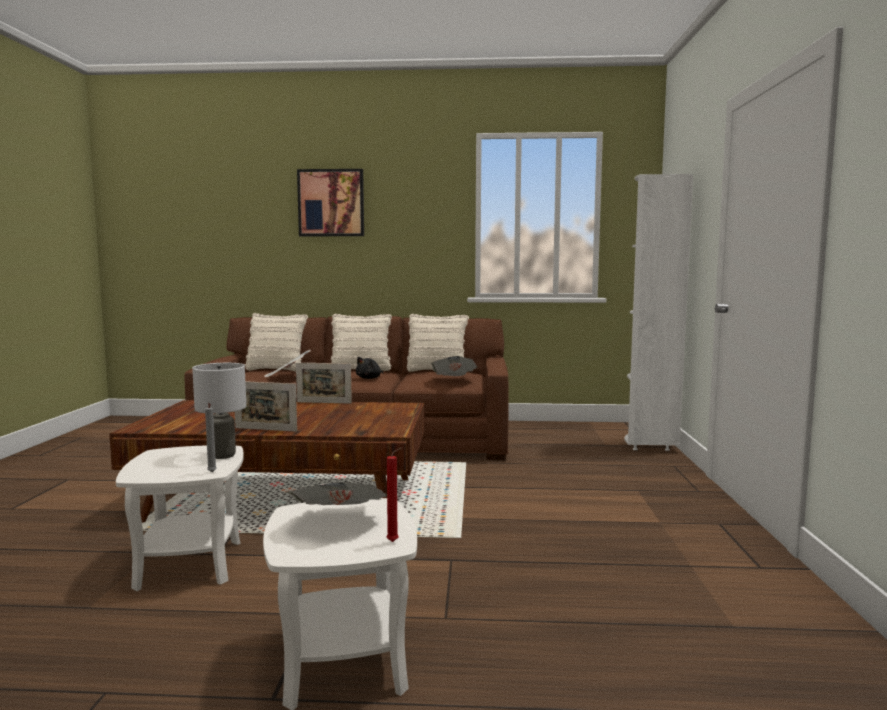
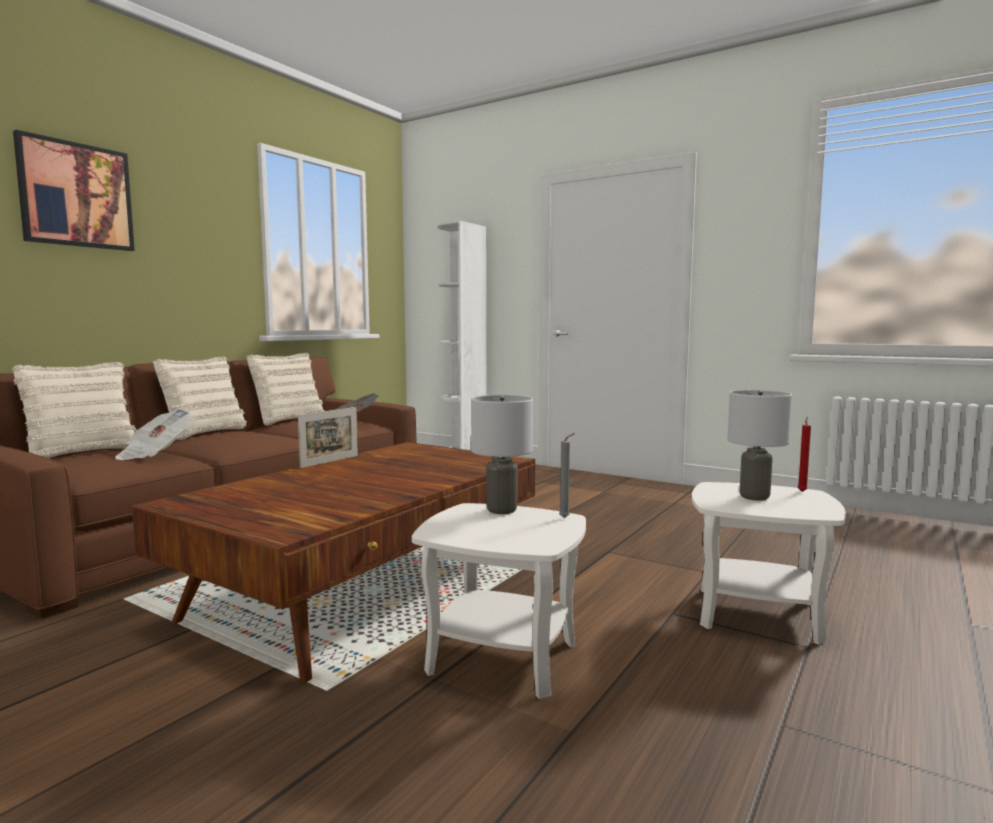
camera: 60 degrees left, 0 degrees up
(265, 429) = (419, 487): picture frame -> none
(339, 522) = (752, 497): newspaper -> white table lamp
(369, 378) = (265, 436): black plush toy -> none

